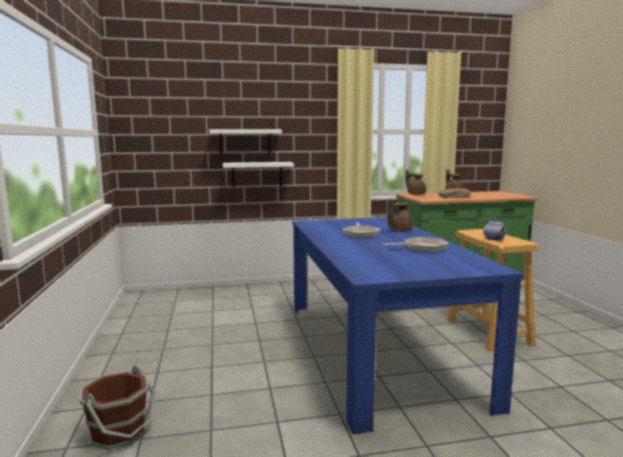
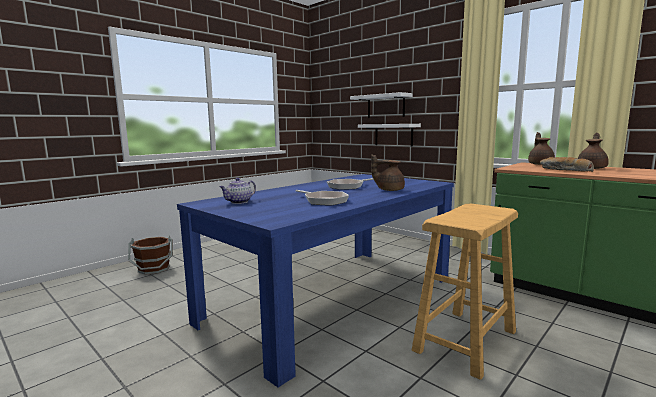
camera: 55 degrees right, 0 degrees up
(494, 239) = (457, 215): teapot -> teapot (238, 202)

